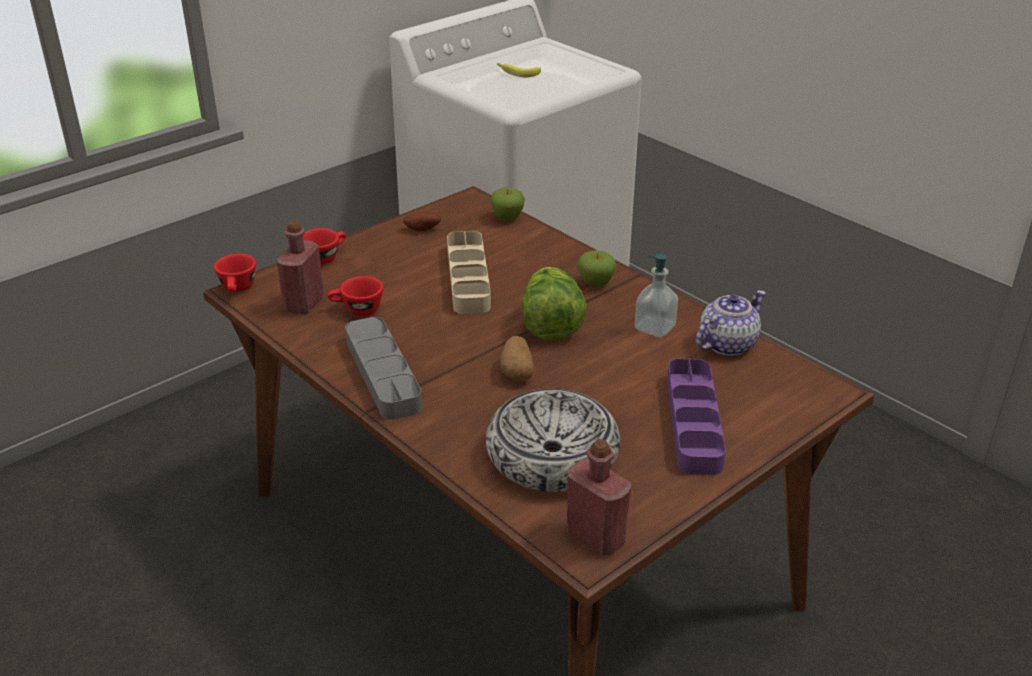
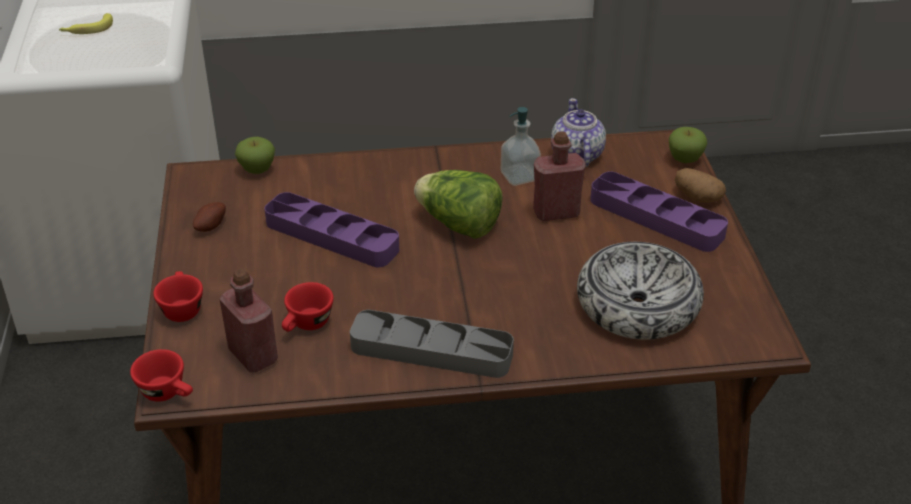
camera: 55 degrees left, 5 degrees up
(468, 278) = (331, 236): beige tray -> purple tray
(517, 371) = (507, 272): potato -> potato (697, 197)
(595, 284) = (424, 174): apple -> apple (684, 160)
(595, 537) = (751, 327): red bottle -> red bottle (556, 212)

